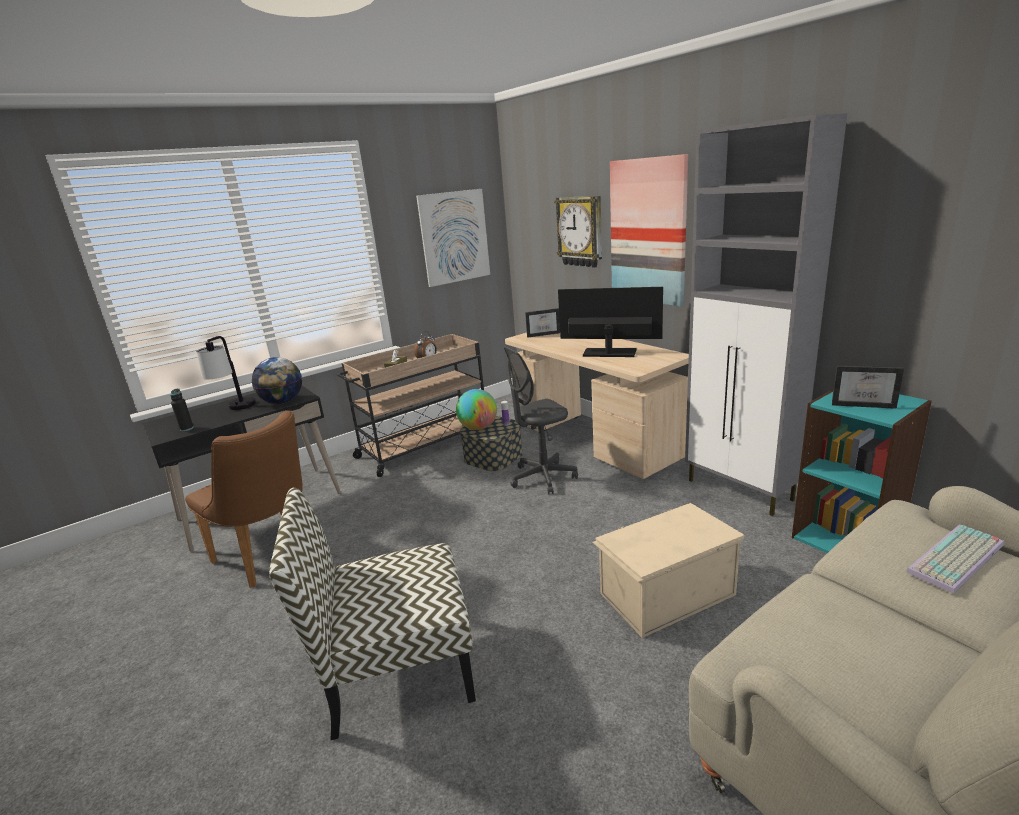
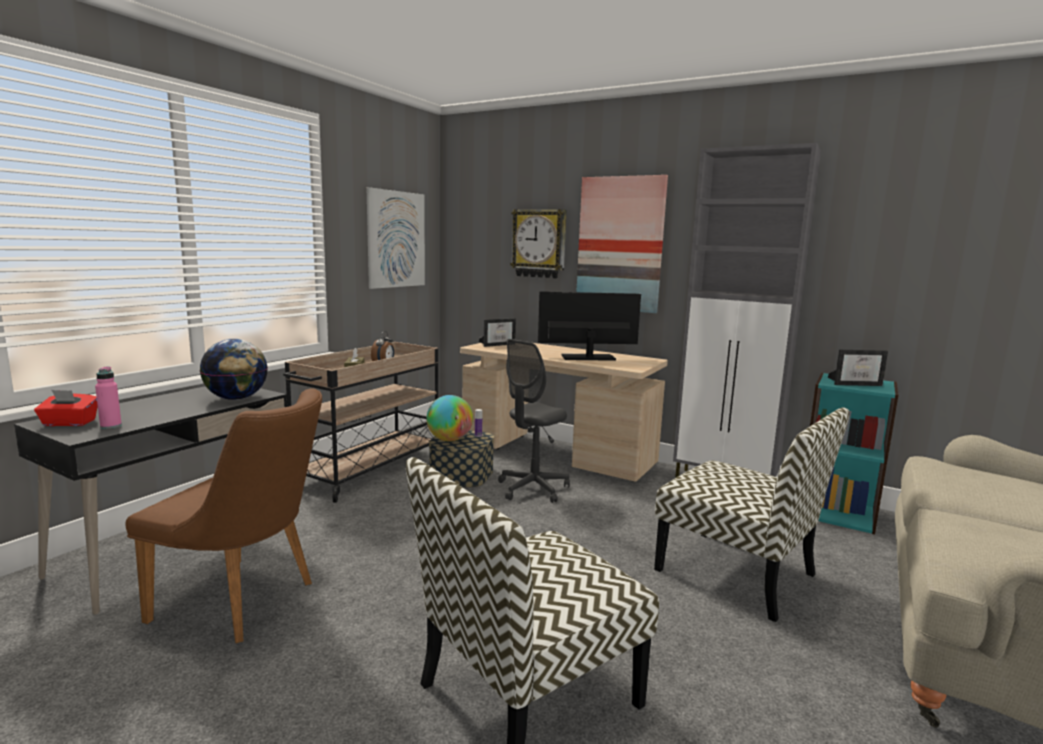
camera: 25 degrees left, 10 degrees down
(168, 424) = (69, 423): none -> red tissue box
(187, 429) = (111, 426): black bottle -> pink bottle
(236, 410) = (171, 407): table lamp -> none
(665, 593) = (738, 573): beige storage box -> chair
(957, 560) = (1009, 485): keyboard -> none

